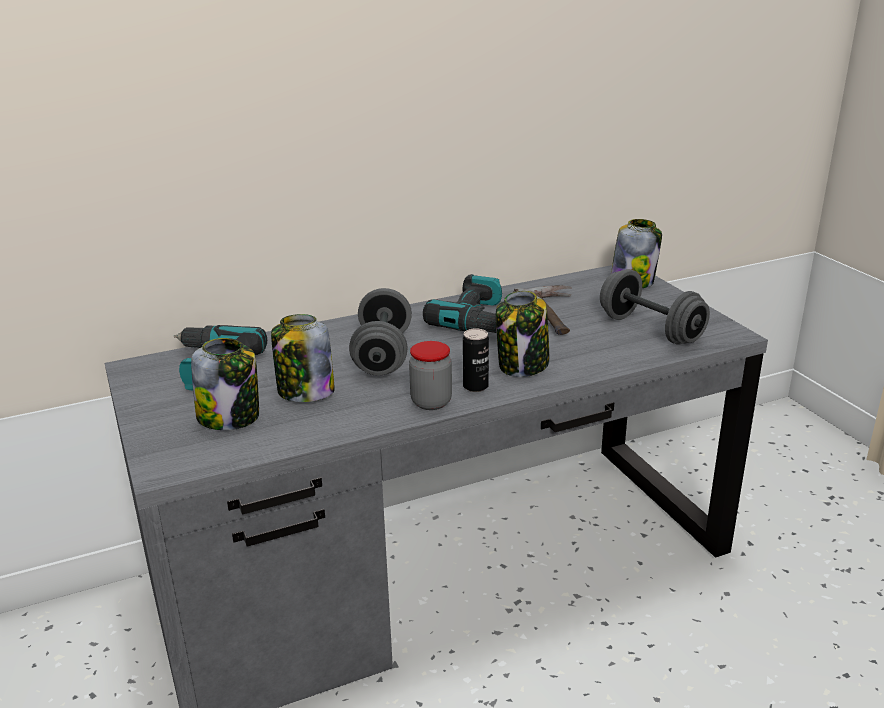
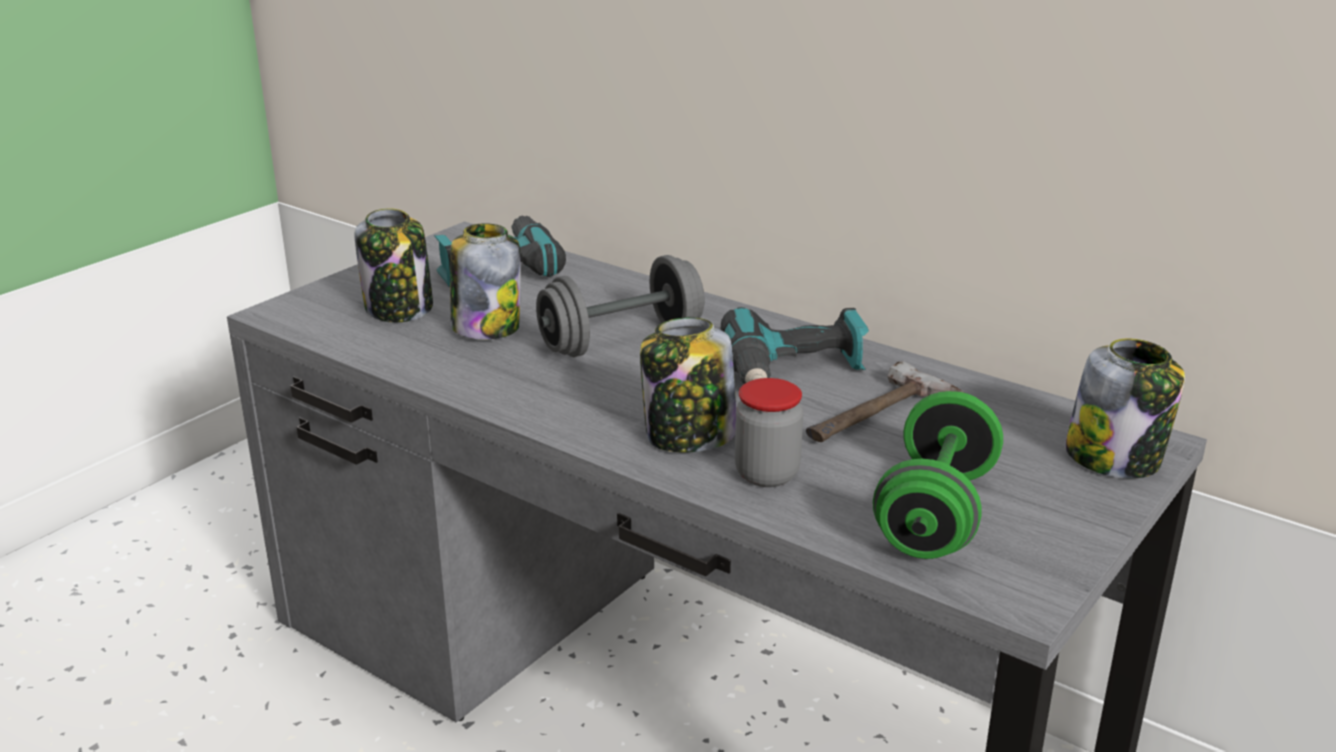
camera: 60 degrees right, 0 degrees up
(431, 402) = (525, 402): jar -> jar (767, 474)
(475, 386) = (593, 419): can -> none
(650, 330) = (935, 513): grey dumbbell -> green dumbbell

